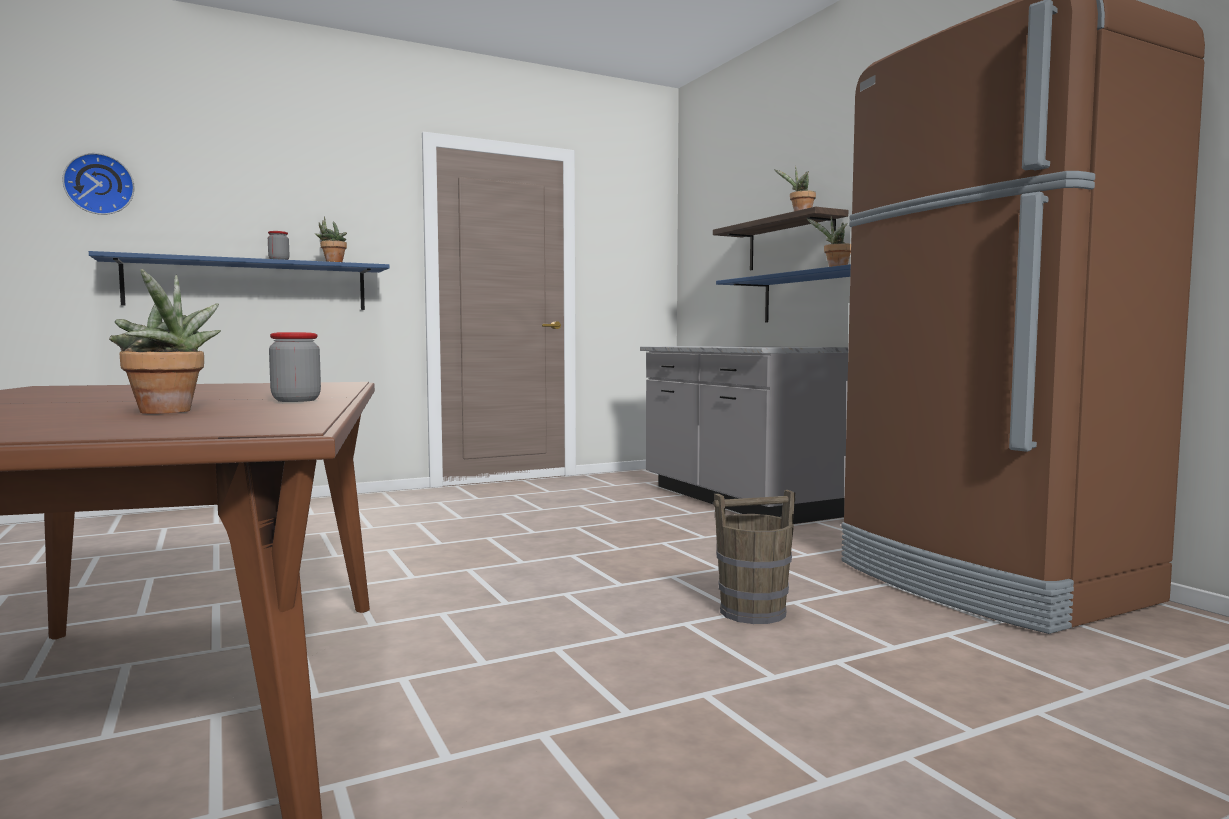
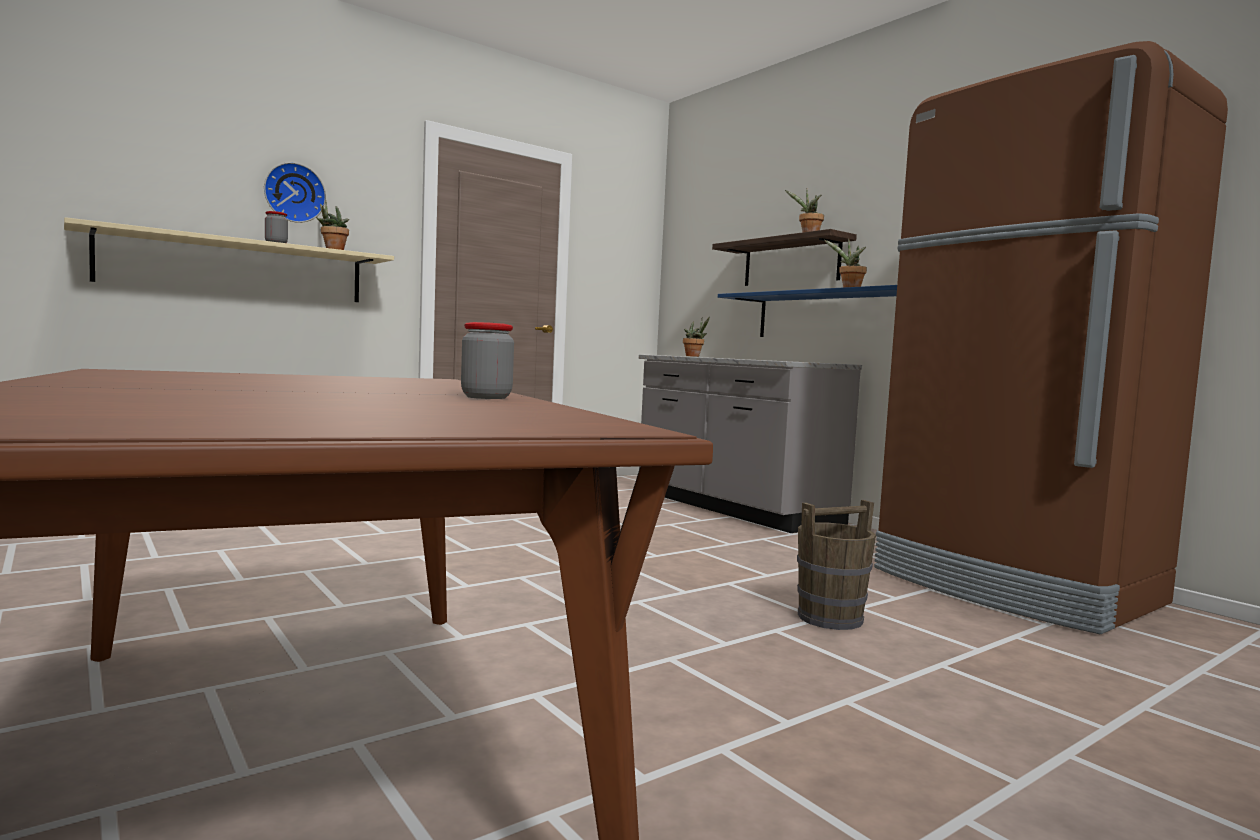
camera: 10 degrees left, 0 degrees up
(99, 184) = (70, 143): wall clock -> wall clock (294, 193)
(168, 412) = (408, 406): potted plant -> potted plant (694, 356)
(249, 285) = (236, 268): blue shelf -> beige shelf

